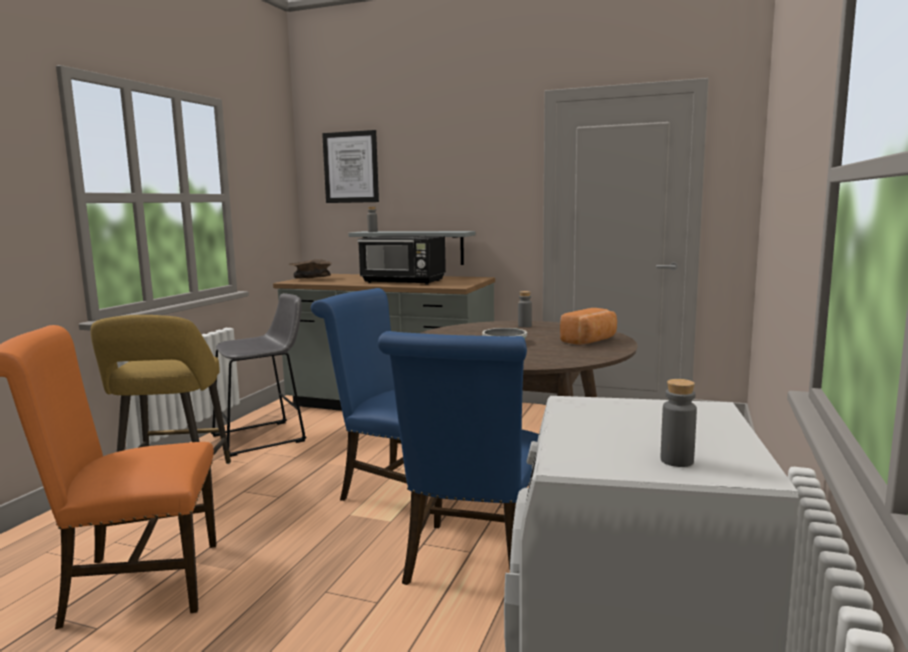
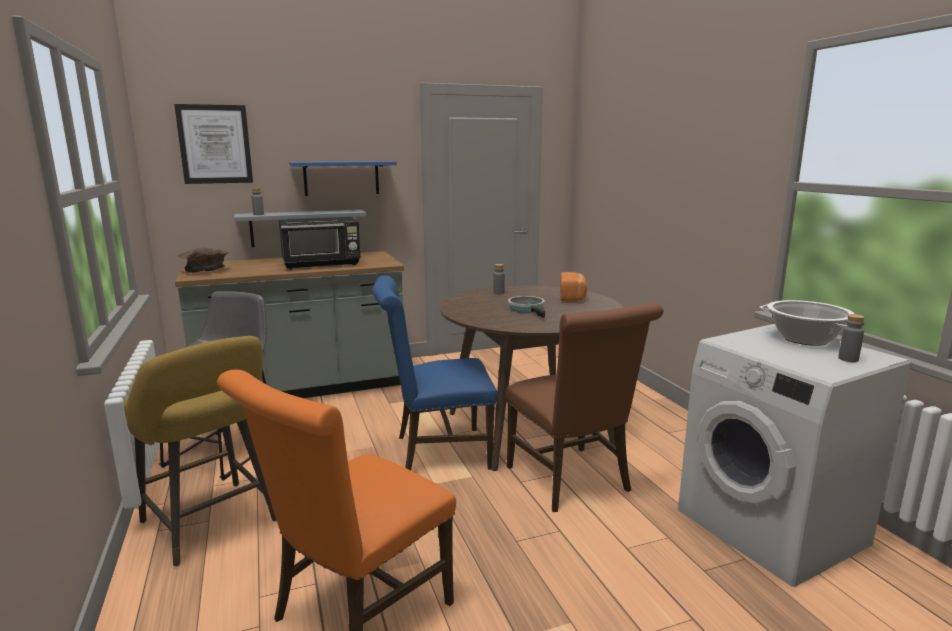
camera: 40 degrees left, 5 degrees up
(457, 198) = (341, 178): none -> blue shelf
(472, 565) = (572, 481): blue chair -> brown chair
(703, 426) = (805, 339): none -> cooking pot

